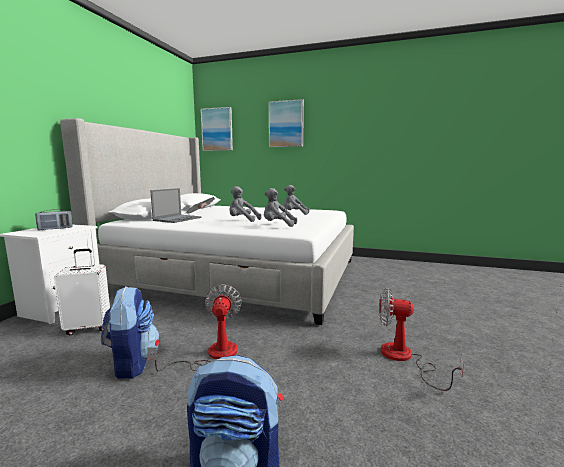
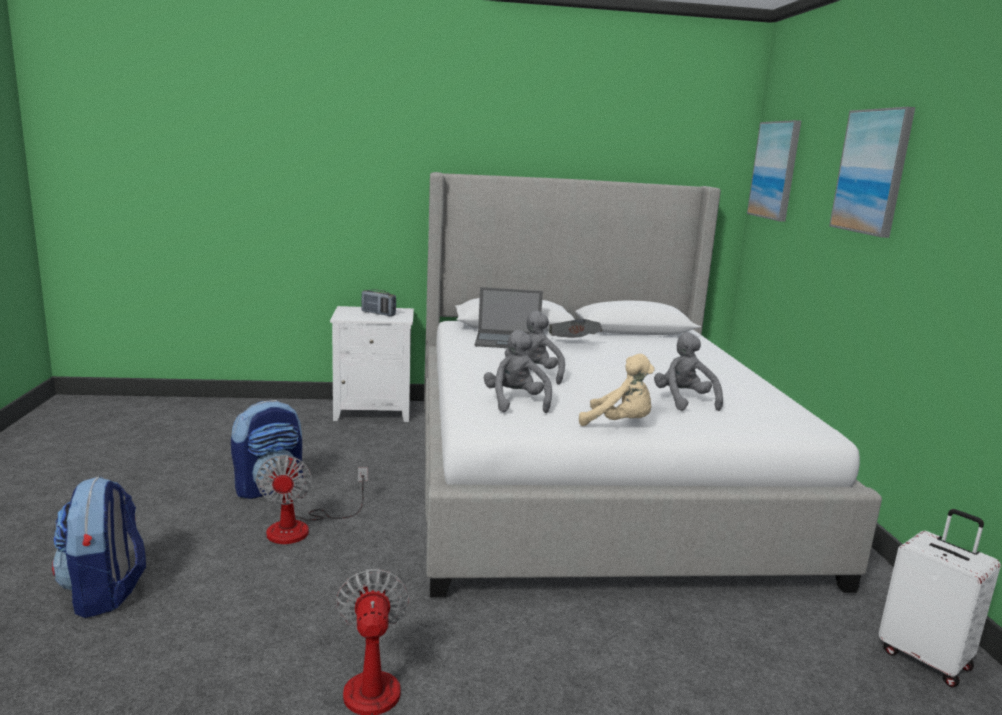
camera: 65 degrees right, 5 degrees up
(89, 327) = (335, 440): white suitcase -> white suitcase (925, 658)
(212, 355) = (302, 528): fan -> fan turned 105 degrees clockwise
(315, 220) = (619, 424): none -> beige plush toy

